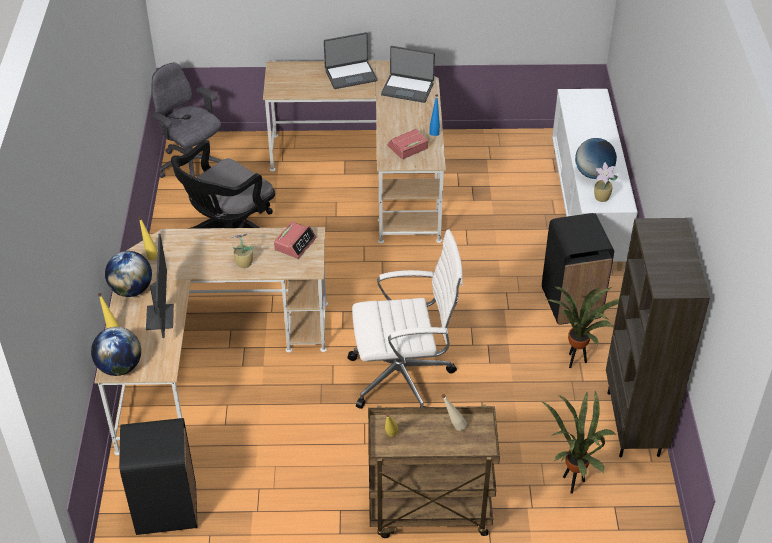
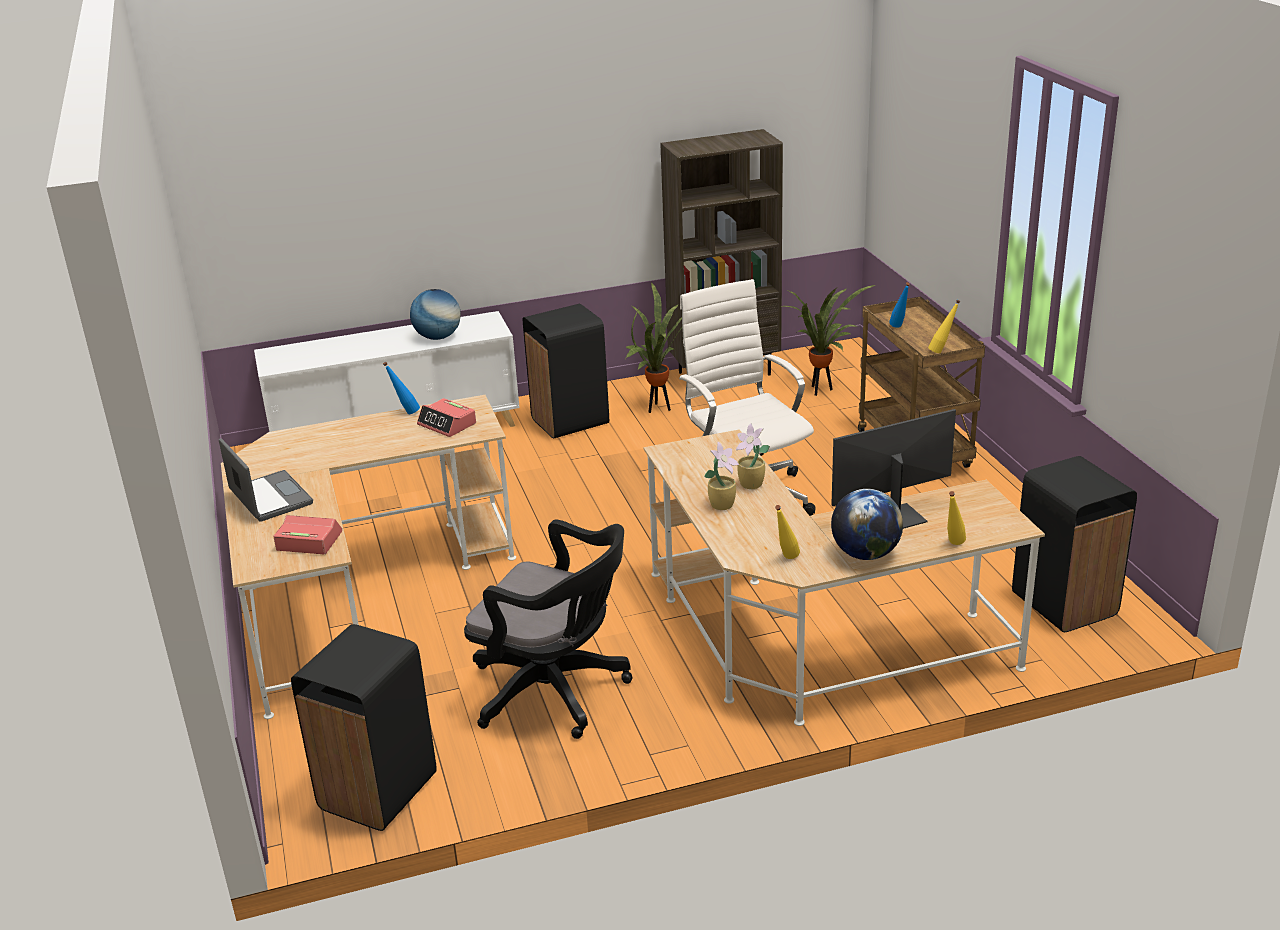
camera: 105 degrees left, 15 degrees down
(120, 367) = (1004, 522): globe -> none
(191, 166) = (376, 791): grey office chair -> black trash can
(295, 244) = (689, 459): alarm clock -> alarm clock (309, 541)
(407, 88) = (301, 448): laptop -> none
(453, 427) = (899, 328): beige bottle -> blue bottle
(602, 198) = (482, 328): potted plant -> potted plant (723, 504)

